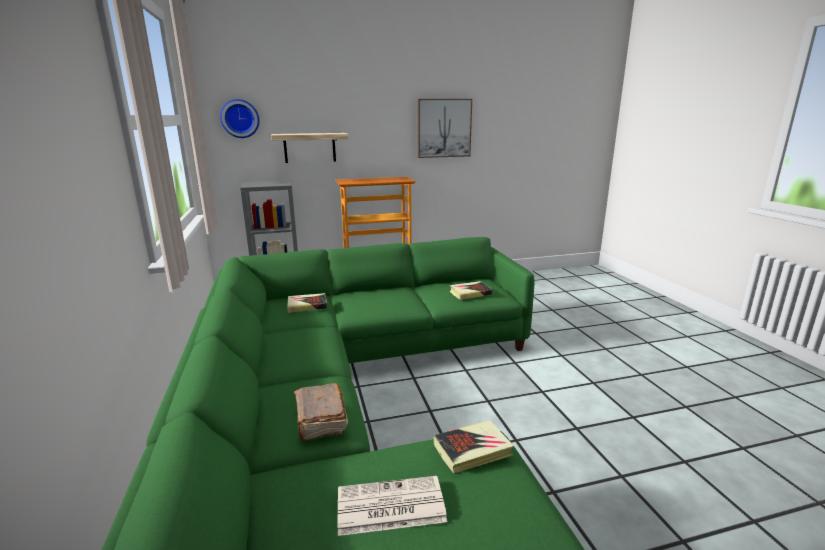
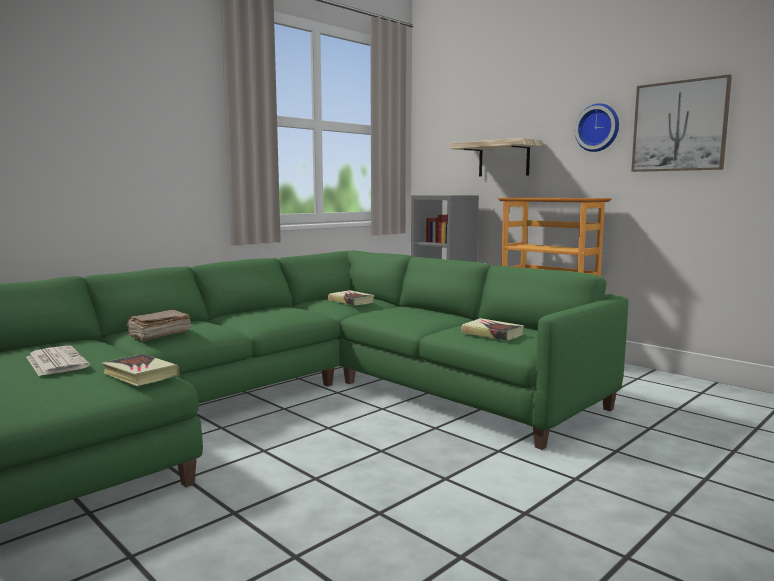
camera: 60 degrees right, 10 degrees down
(240, 118) = (447, 130): wall clock -> wall clock (598, 128)

